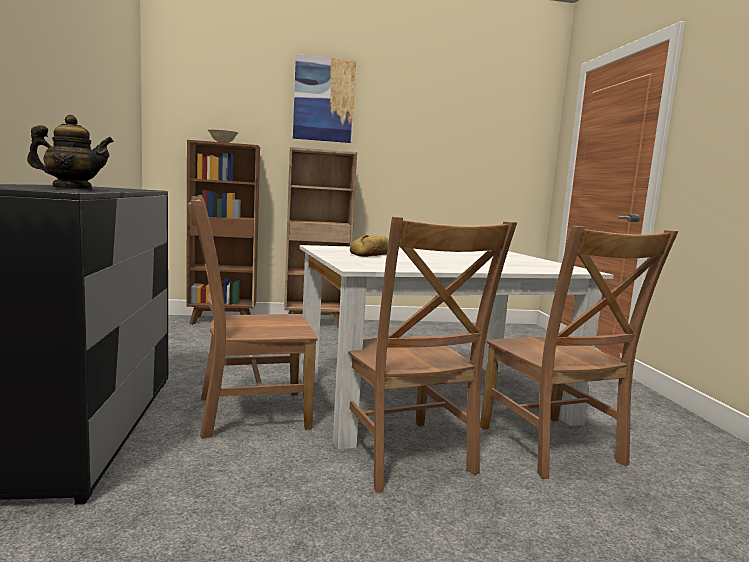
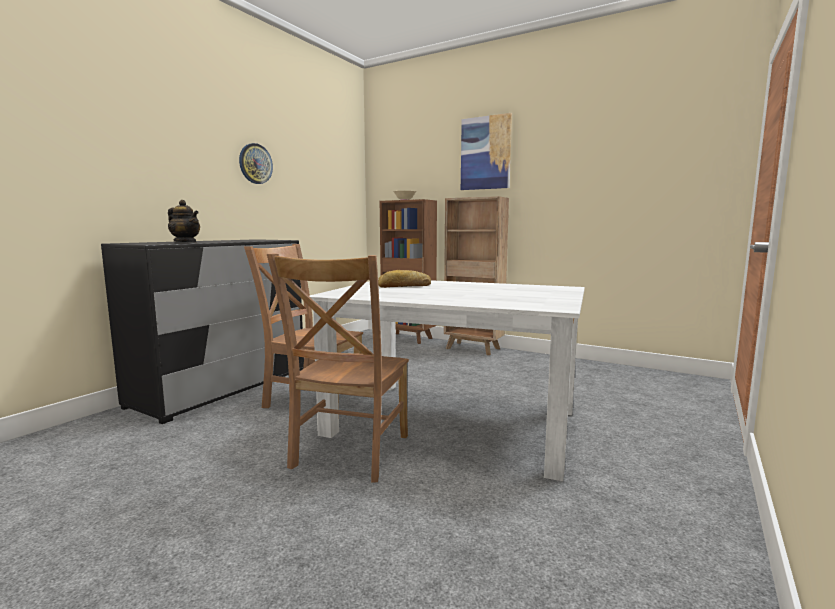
camera: 40 degrees right, 0 degrees up
(60, 61) = (255, 163): none -> wall clock
(553, 448) = (482, 488): brown chair -> none

